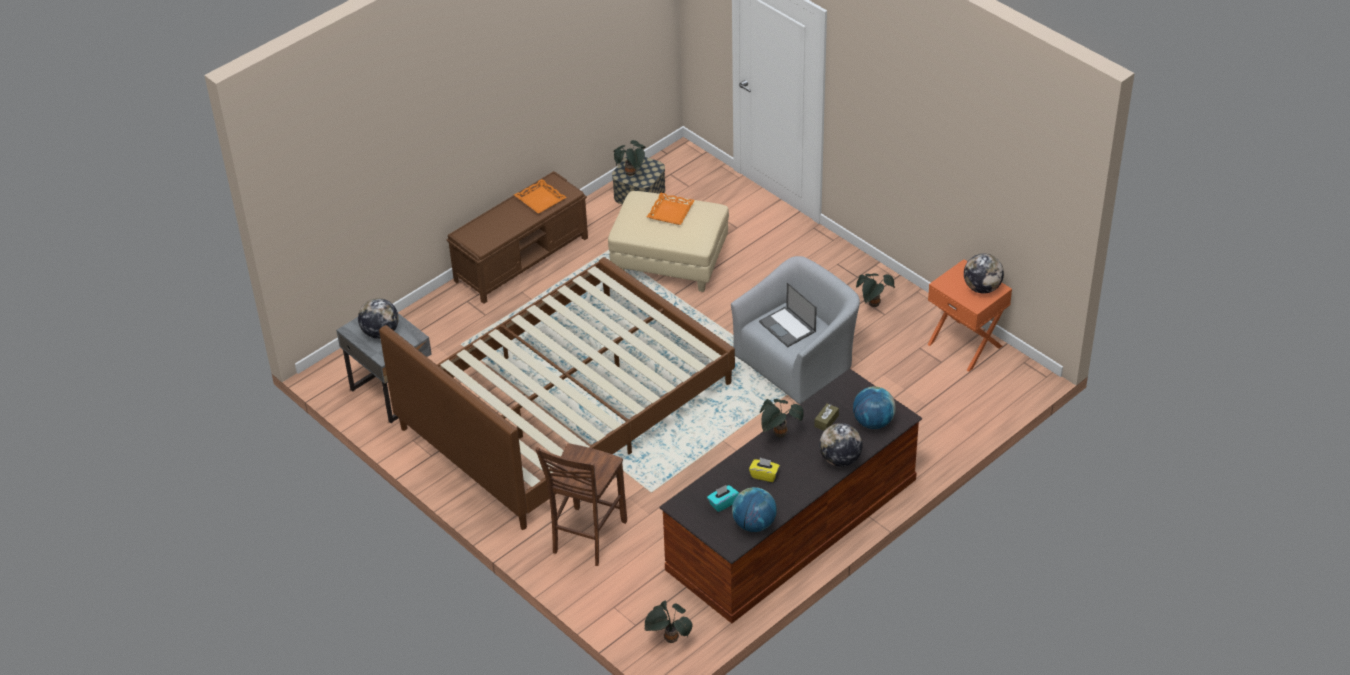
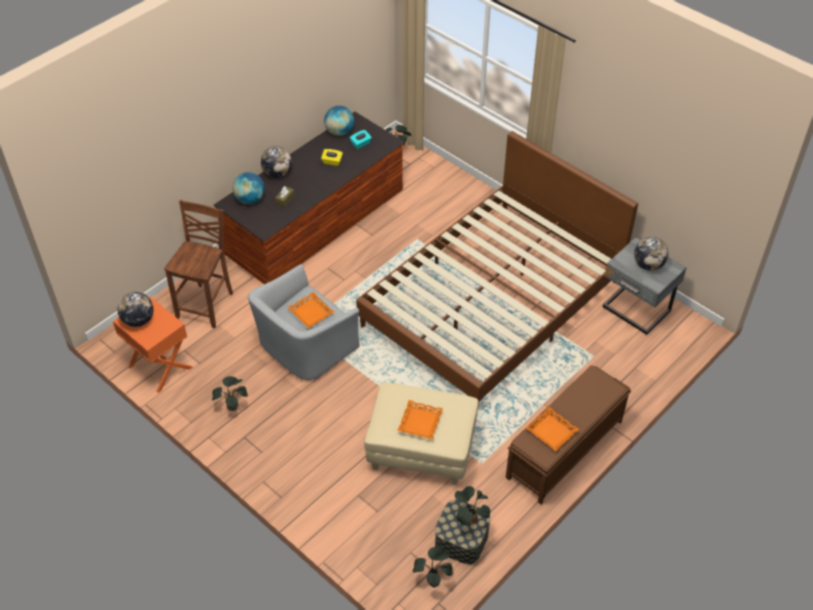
camera: 175 degrees right, 5 degrees up
(587, 538) = (458, 207): brown chair -> brown chair (207, 305)
(779, 434) = (320, 189): potted plant -> potted plant (433, 579)
(788, 327) = (310, 313): laptop -> orange tray

